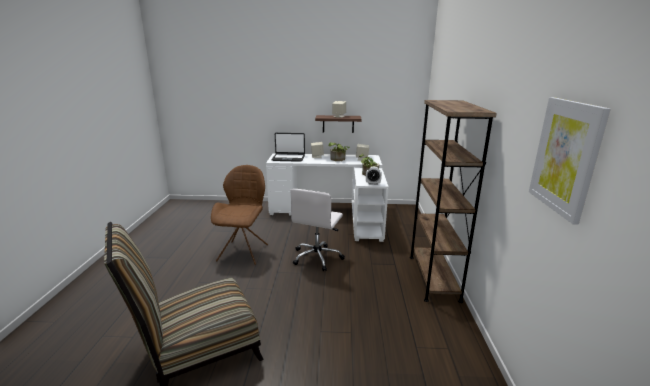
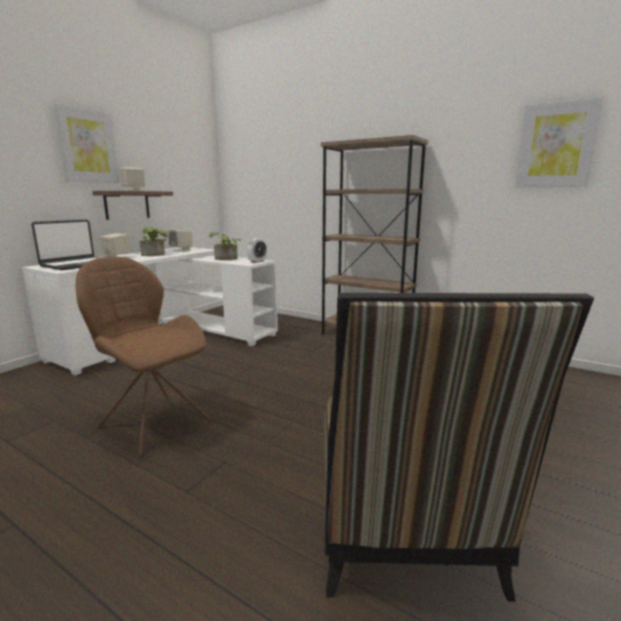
camera: 60 degrees left, 5 degrees down
(317, 89) = (87, 146): none -> picture
(317, 257) = (257, 373): white office chair -> none

